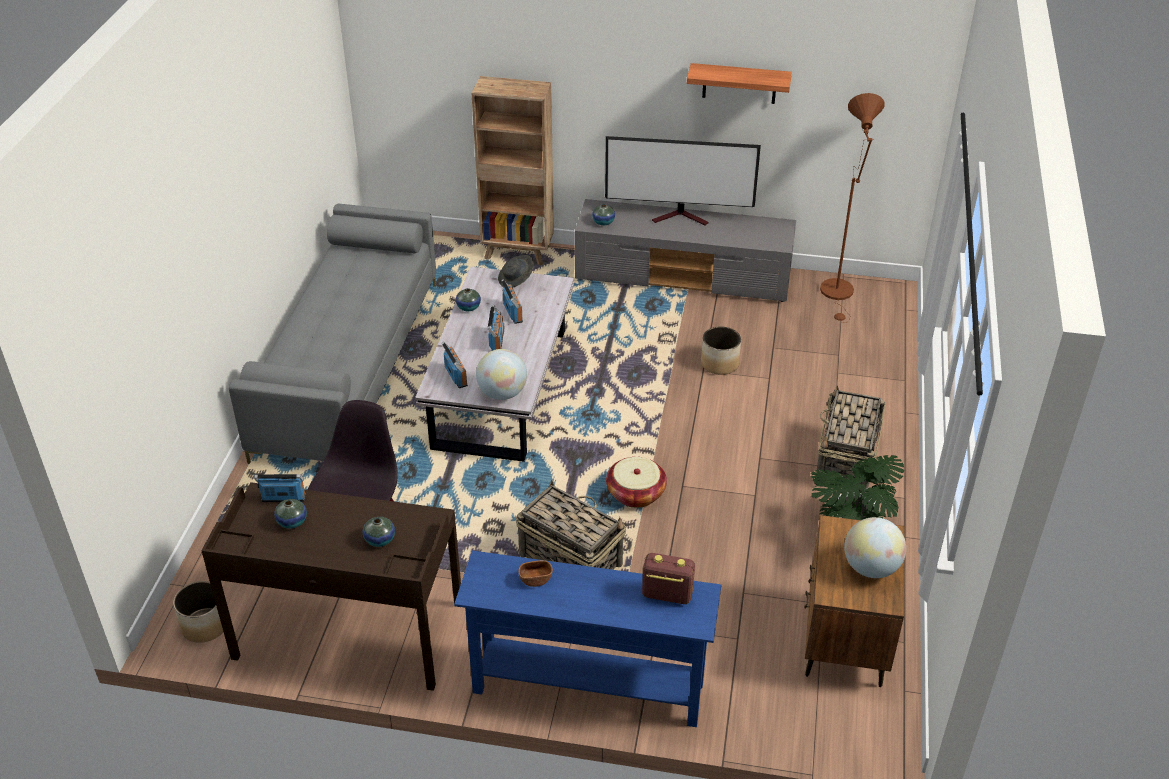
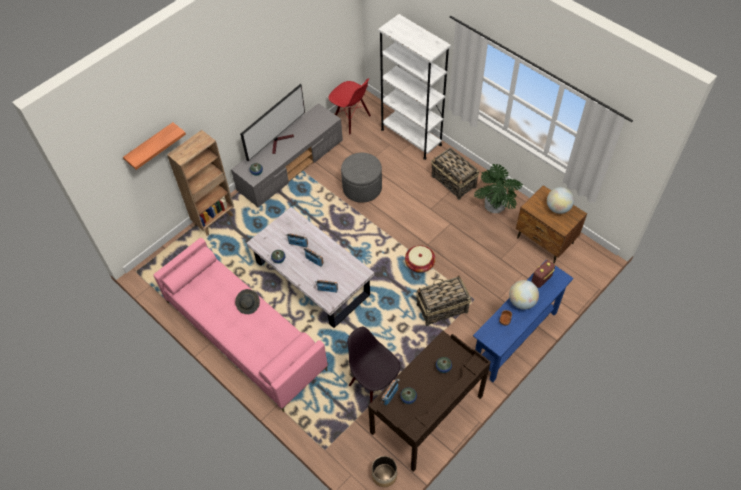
camera: 55 degrees left, 15 degrees up
(348, 367) = (244, 335): grey sofa -> pink sofa
(502, 393) = (354, 277): globe -> globe (522, 302)
(516, 280) = (273, 229): grey hat -> grey hat (248, 304)
(720, 364) = (362, 187): planter -> grey ottoman
(739, 83) = (280, 63): shelf -> shelf (151, 146)
(838, 294) = (351, 120): brown floor lamp -> red chair
(881, 371) = (411, 137): none -> white bookcase

